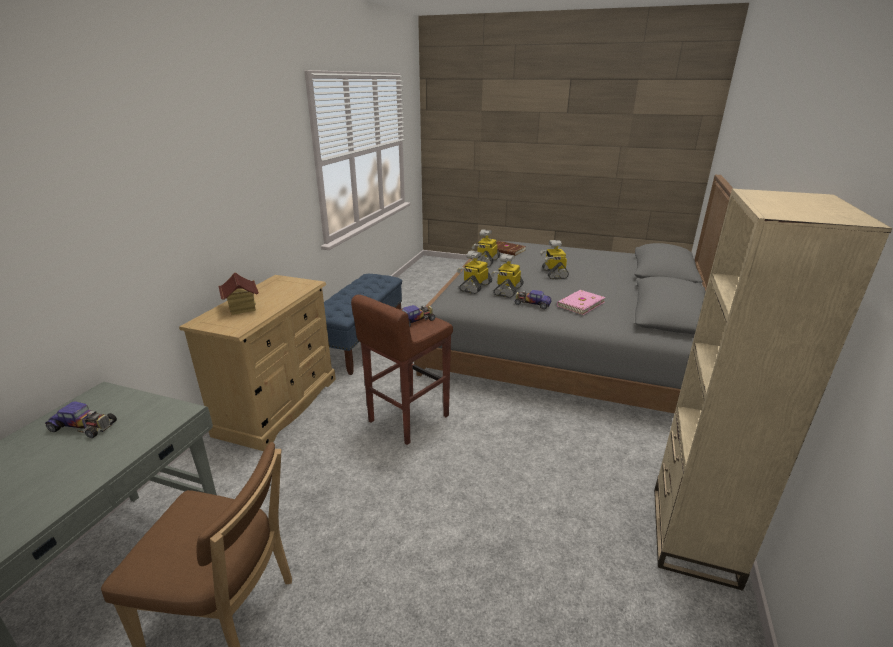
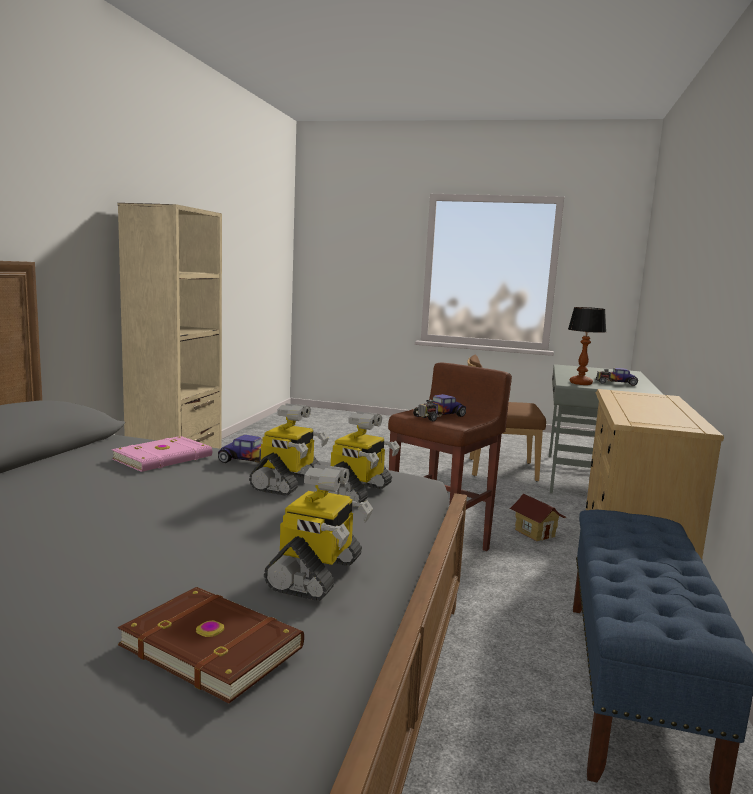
camera: 175 degrees right, 15 degrees down
(154, 415) = (581, 383): none -> table lamp
(241, 307) = (655, 404): toy house -> toy house (535, 533)
(553, 273) = (136, 520): toy robot -> none

